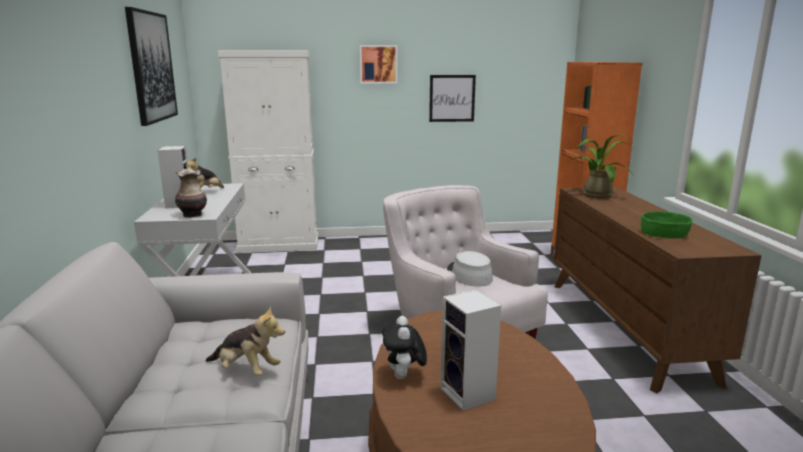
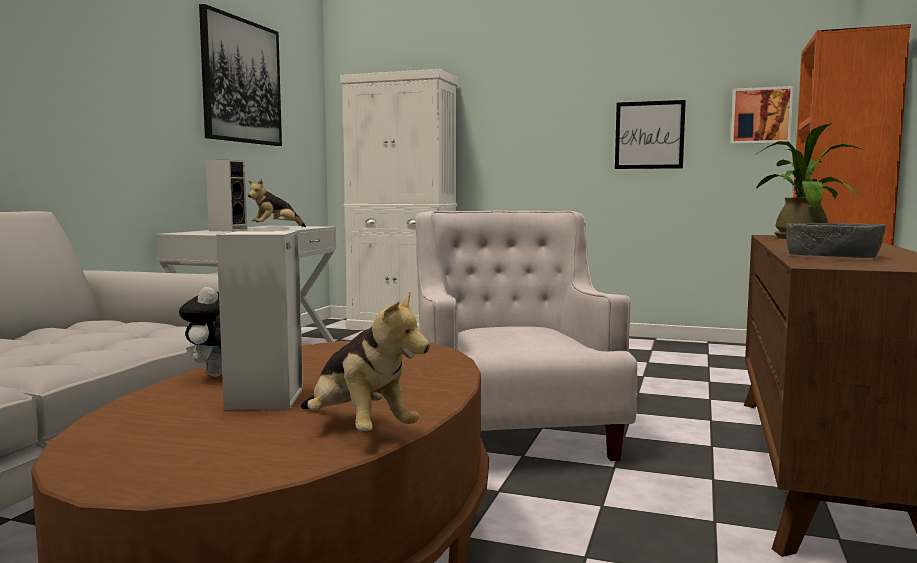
camera: 25 degrees right, 10 degrees down
(193, 215) = (221, 233): vase -> none
(246, 370) = (77, 352): plush toy -> plush toy (358, 430)
(378, 64) = (545, 91): picture -> picture (761, 115)
(469, 275) = (527, 331): grey hat -> none
(664, 233) = (834, 256): green bowl -> grey bowl

